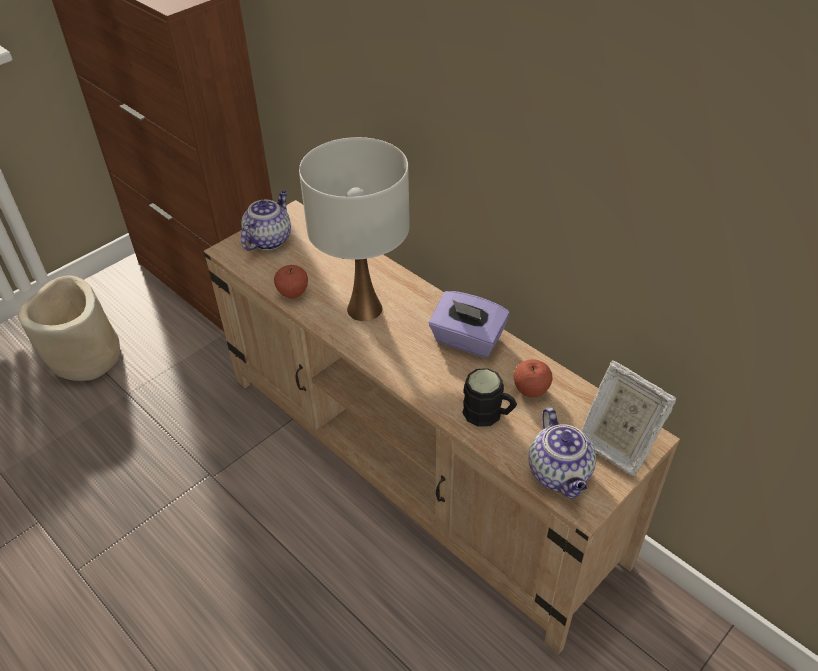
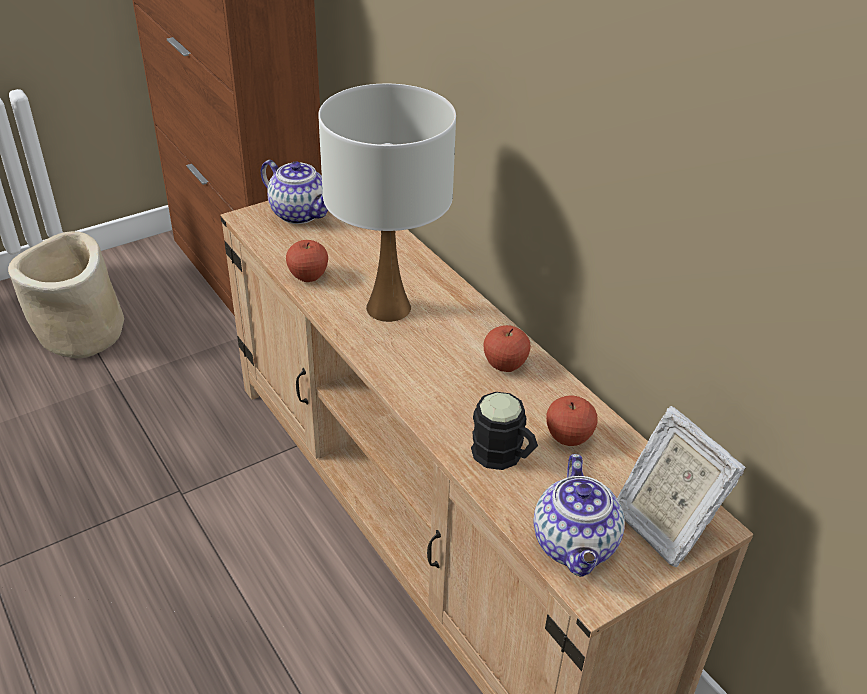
camera: 10 degrees right, 5 degrees down
(269, 239) = (300, 214): teapot -> teapot turned 90 degrees clockwise
(467, 340) = (505, 365): purple tissue box -> apple

